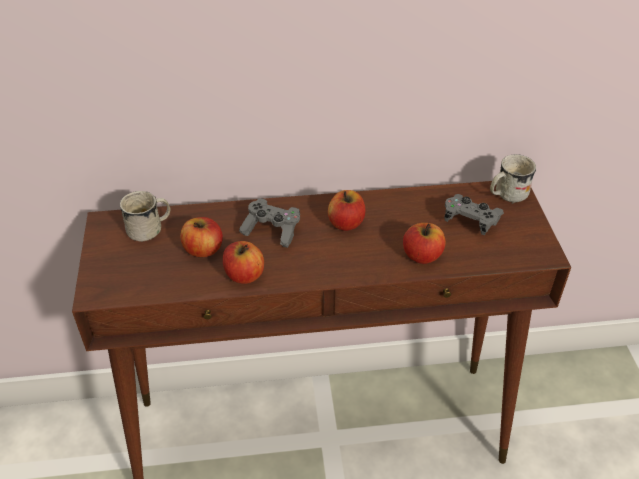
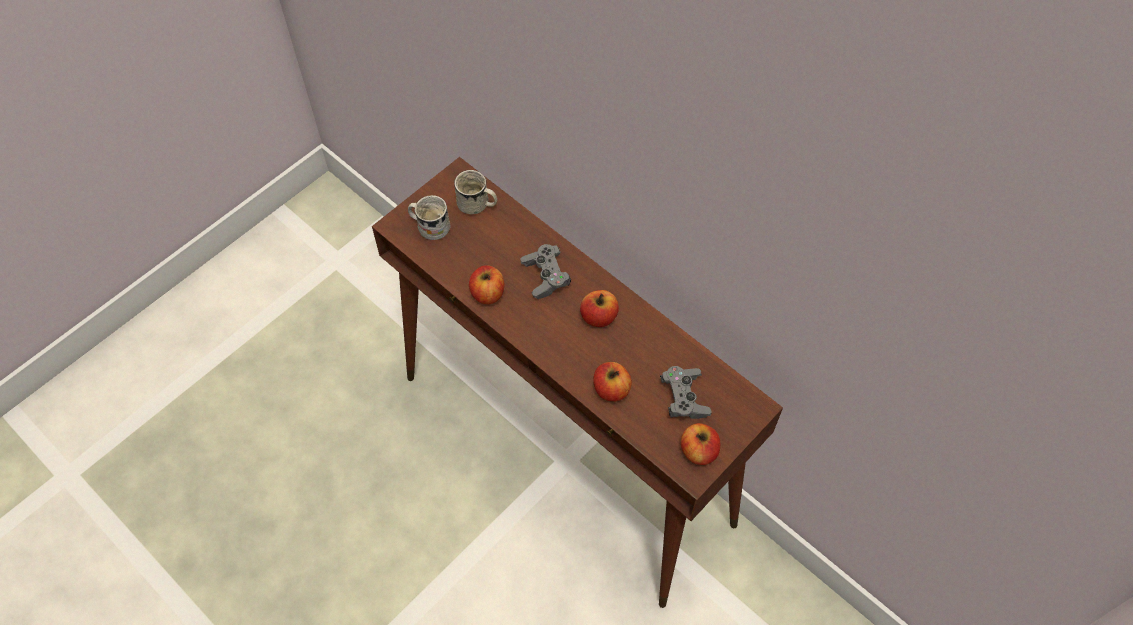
camera: 50 degrees right, 15 degrees up
(203, 249) = (488, 251): apple -> apple (698, 451)
(506, 194) = (743, 405): white mug -> white mug (429, 226)

